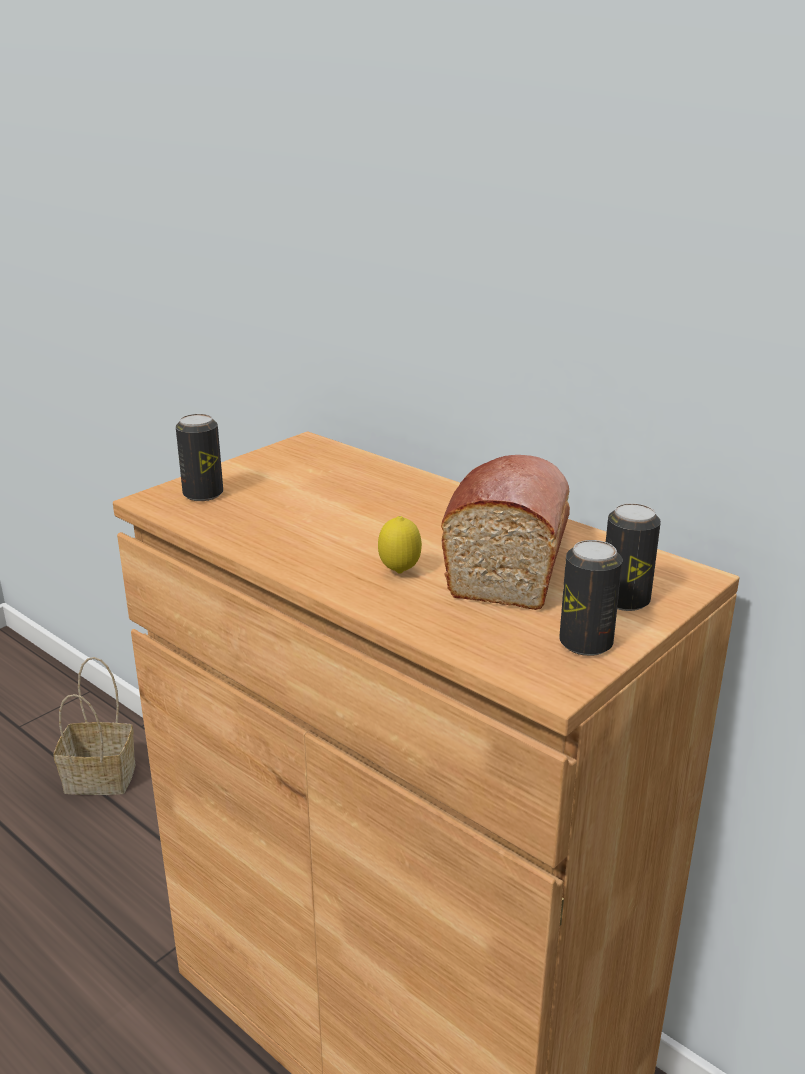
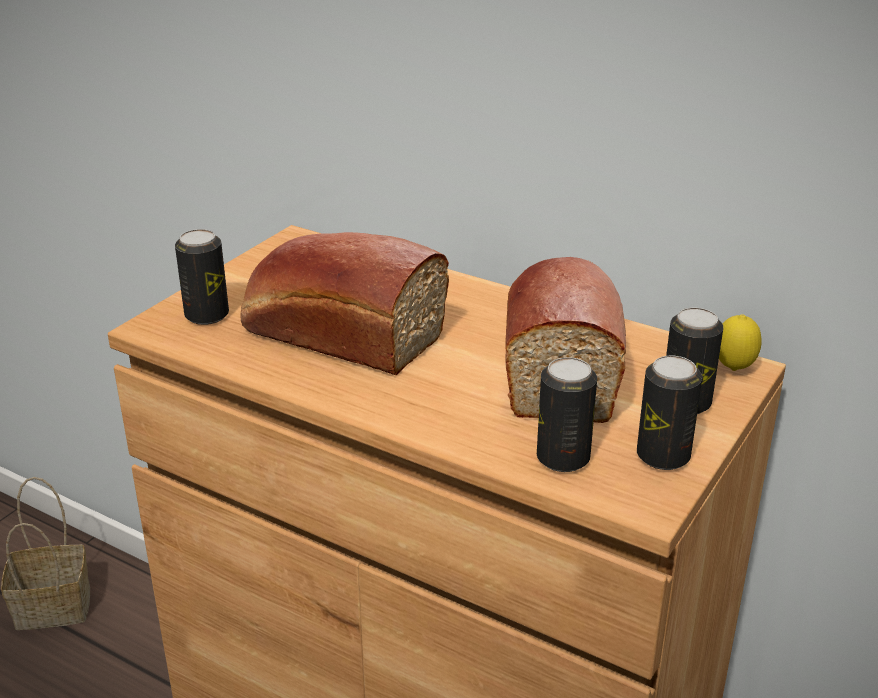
camera: 10 degrees left, 5 degrees up
(313, 517) = (337, 334): none -> bread
(399, 572) = (451, 393): lemon -> lemon (733, 370)
(485, 636) = (563, 458): none -> can

